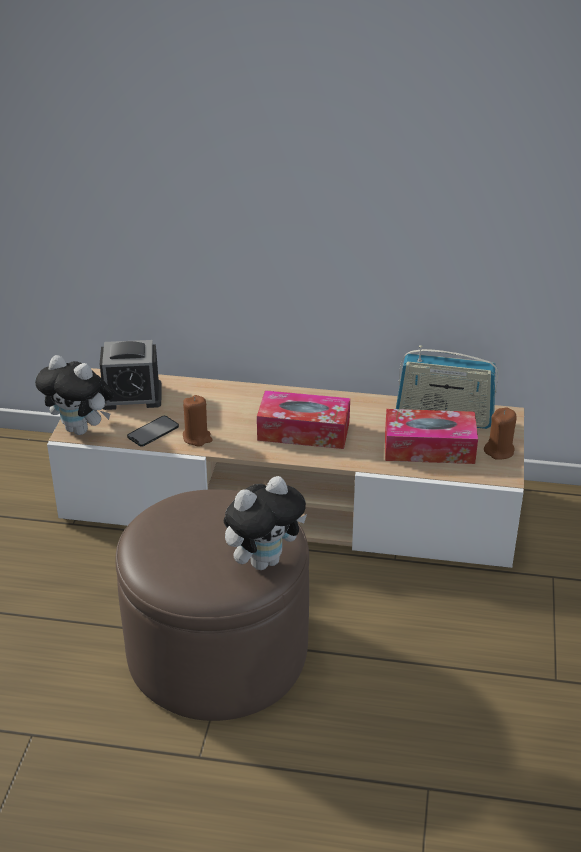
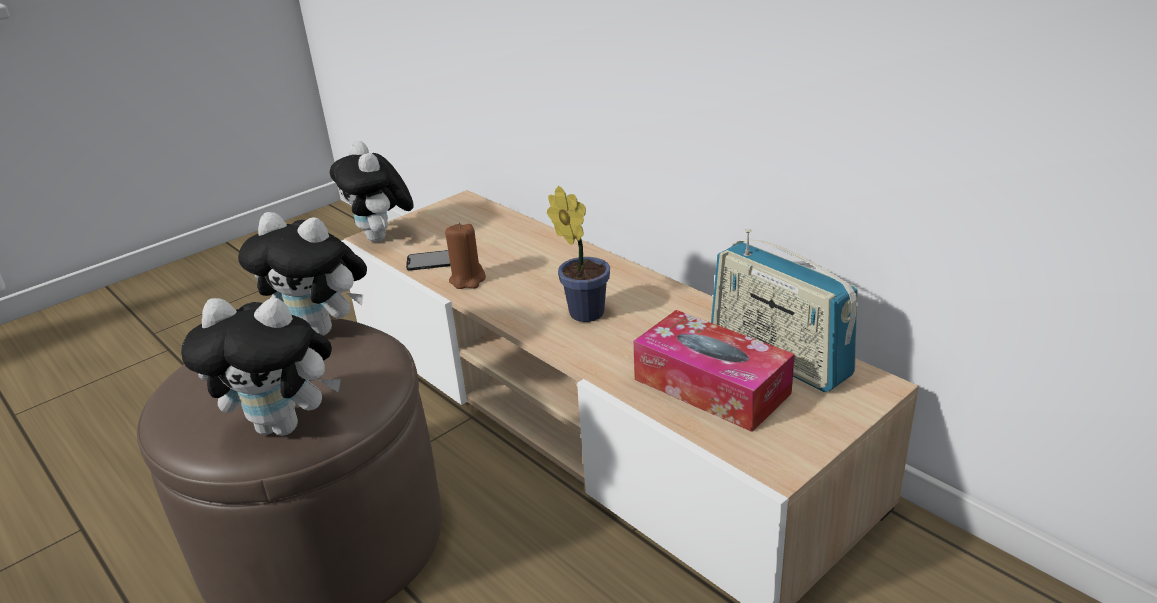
camera: 40 degrees right, 5 degrees down
(132, 396) = (465, 223): alarm clock -> none
(194, 501) = (323, 329): none -> plush toy
(303, 431) = (583, 311): tissue box -> potted plant
(499, 451) = (809, 429): brown candle -> none

